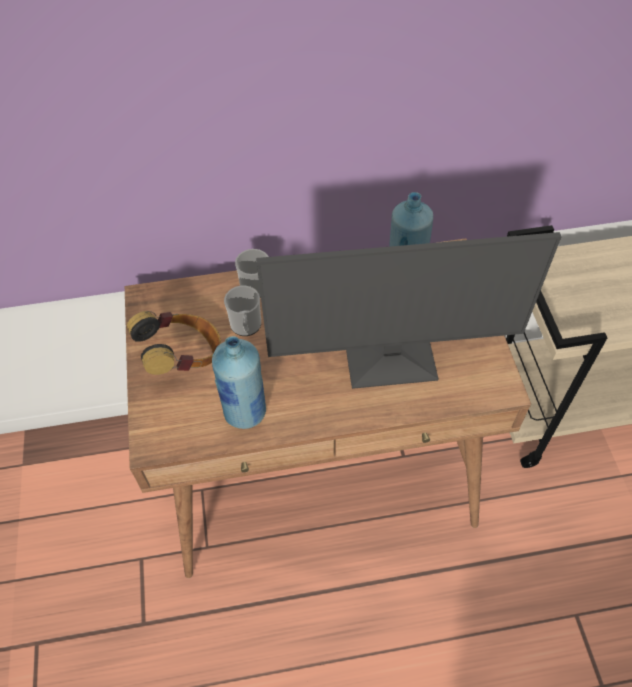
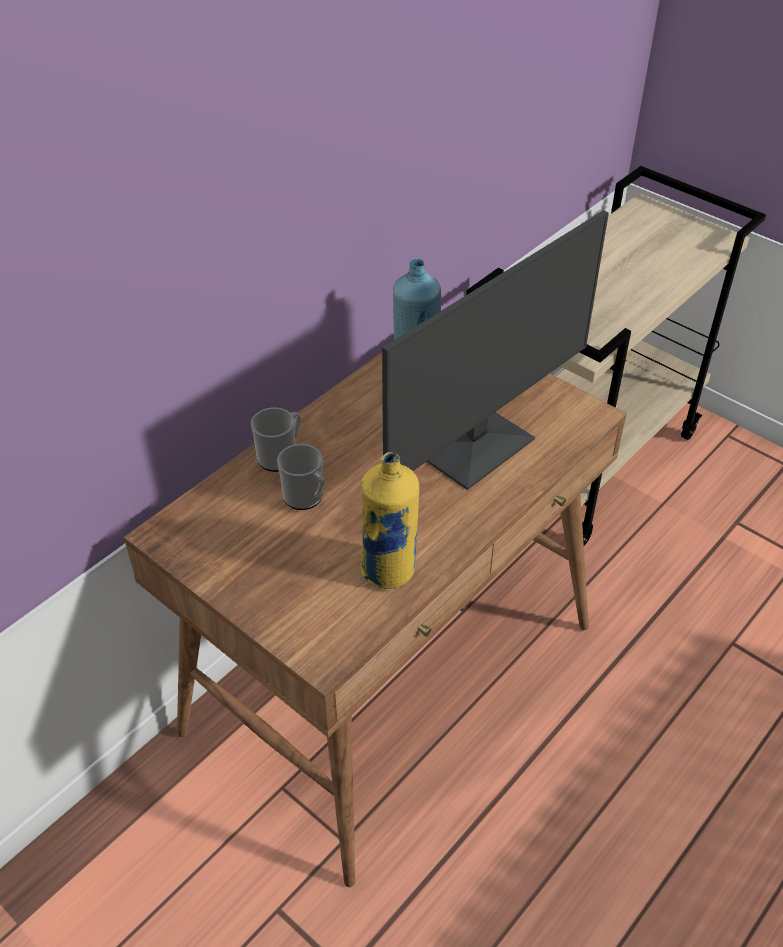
camera: 40 degrees left, 10 degrees down
(183, 357) = (269, 562): headphones -> none
(245, 412) = (389, 571): blue bottle -> yellow bottle

